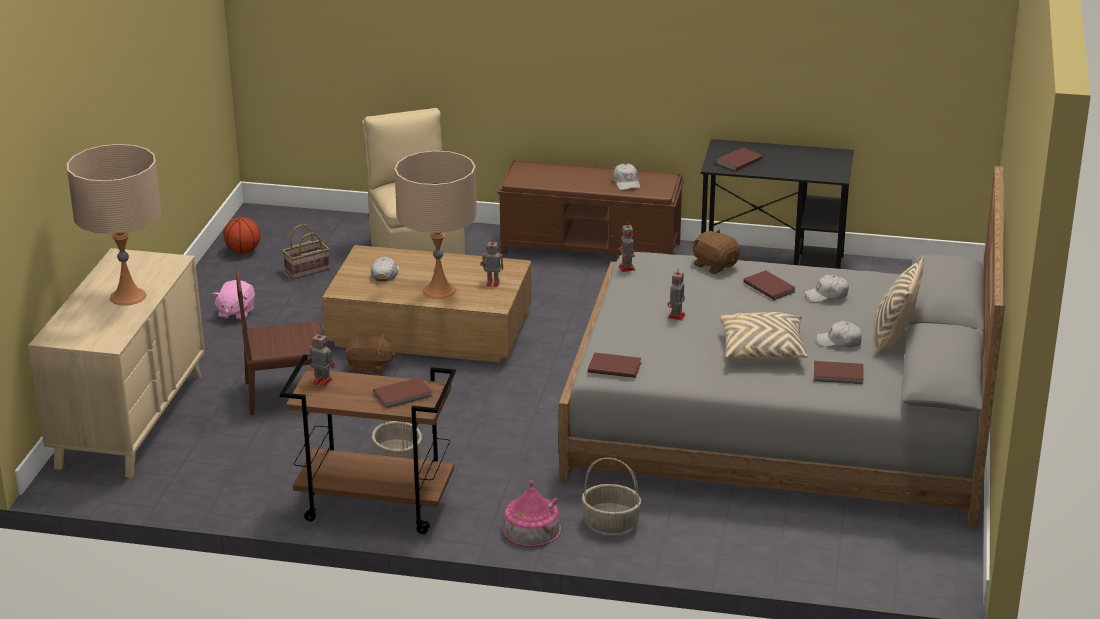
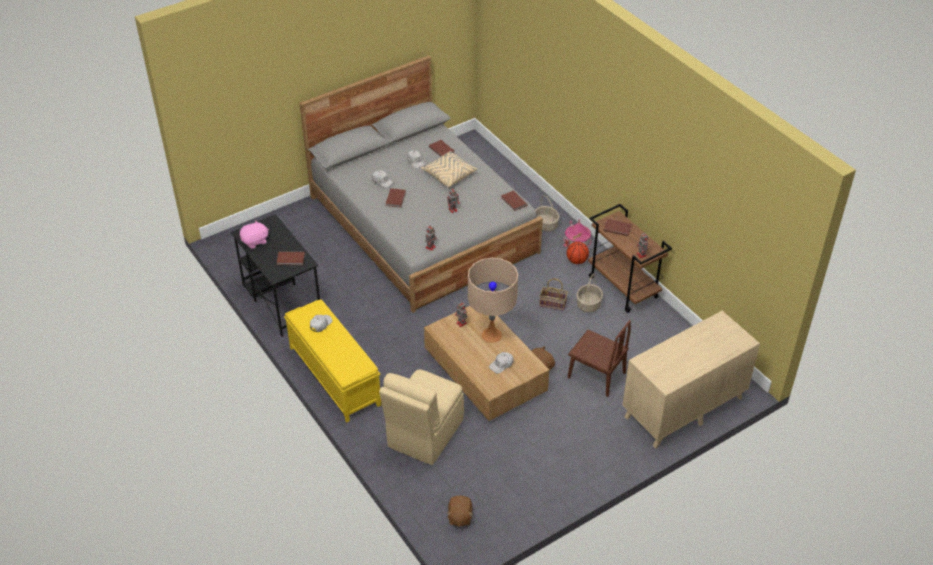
camera: 135 degrees left, 15 degrees up
(127, 296) = (687, 348): beige table lamp -> none
(236, 313) = (563, 456): pink plush toy -> pink plush toy (255, 241)
(243, 251) = (506, 513): basketball -> basketball (577, 261)
(306, 271) = (491, 466): basket -> basket (553, 304)
(592, 248) = (334, 375): brown bench -> yellow bench
(715, 265) = (394, 224): brown plush toy -> brown plush toy (459, 517)
(893, 339) = (396, 151): beige pillow -> none

